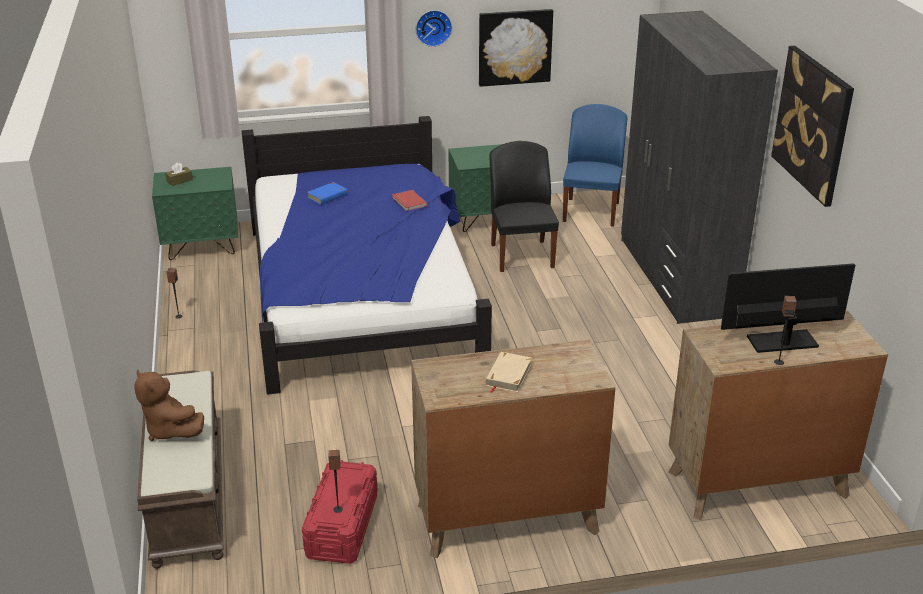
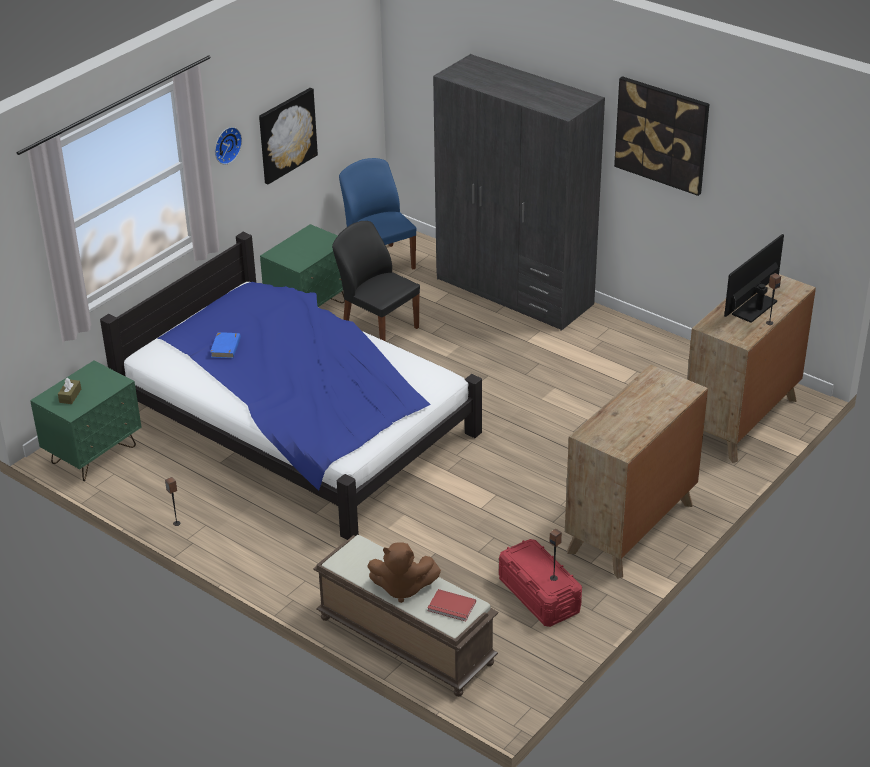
camera: 40 degrees left, 5 degrees up
(408, 202) = (303, 321): red book -> red book (451, 607)
(508, 375) = (640, 414): beige book -> none

